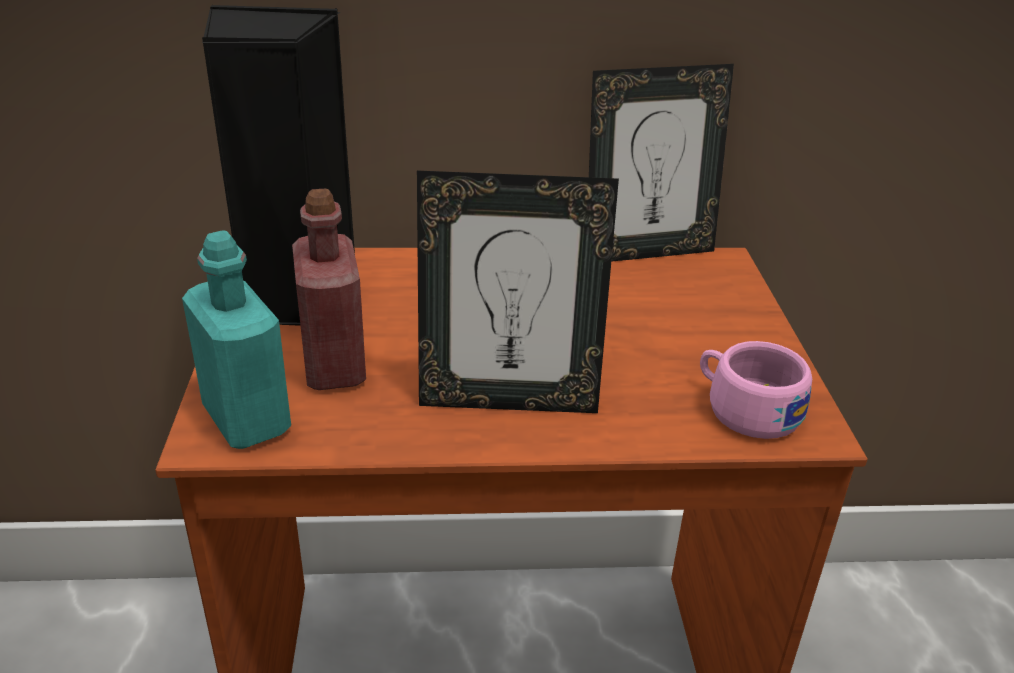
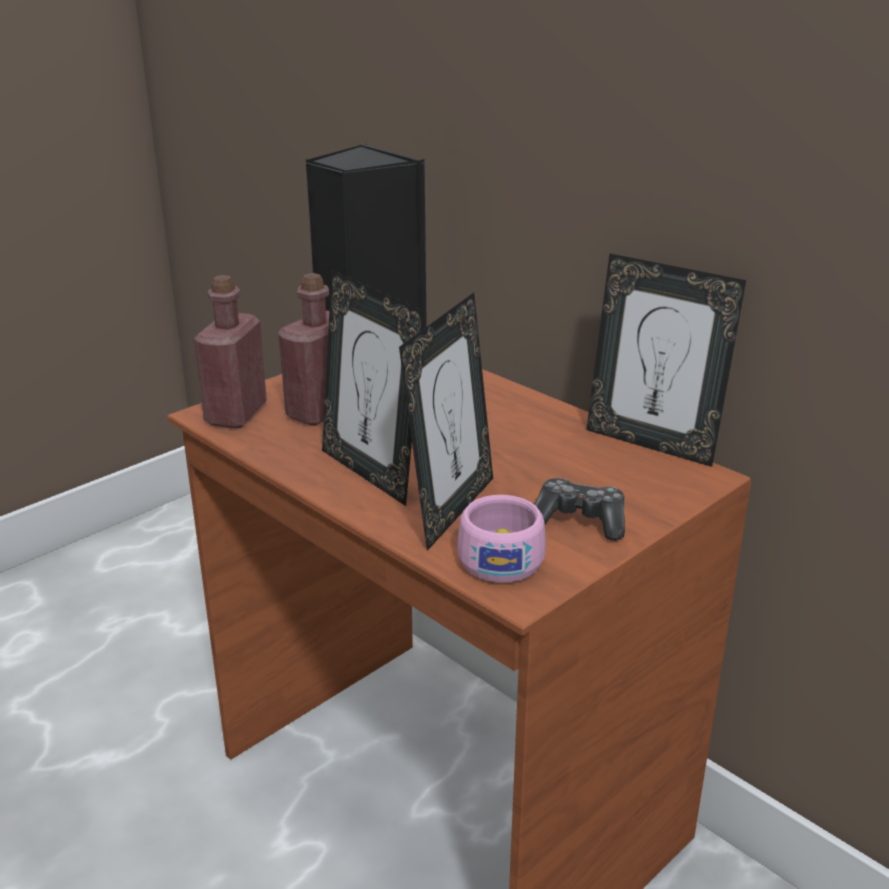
camera: 50 degrees right, 5 degrees down
(247, 419) = (236, 414): turquoise bottle -> red bottle
(634, 393) = (450, 509): none -> picture frame
(729, 344) = (579, 521): none -> game controller

